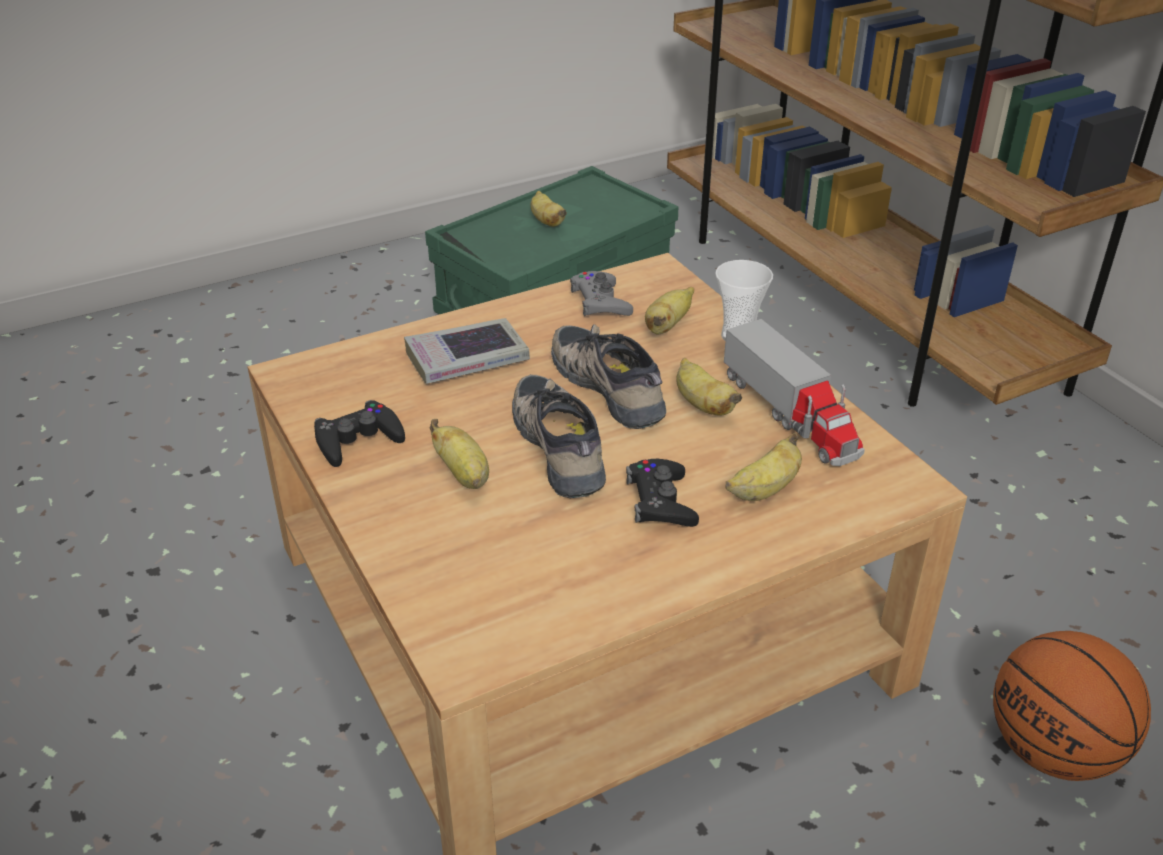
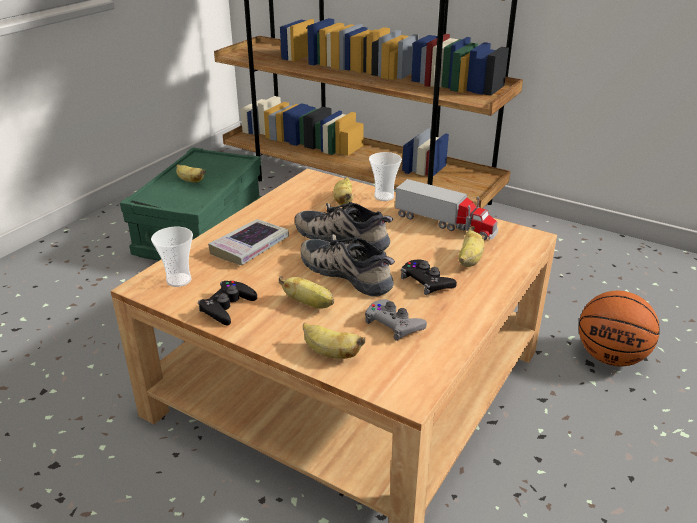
camera: 30 degrees left, 5 degrees down
(335, 379) = (179, 280): none -> cup
(600, 302) = (296, 200): grey game controller -> grey game controller (394, 324)
(702, 405) = (399, 232): banana -> banana (330, 353)

